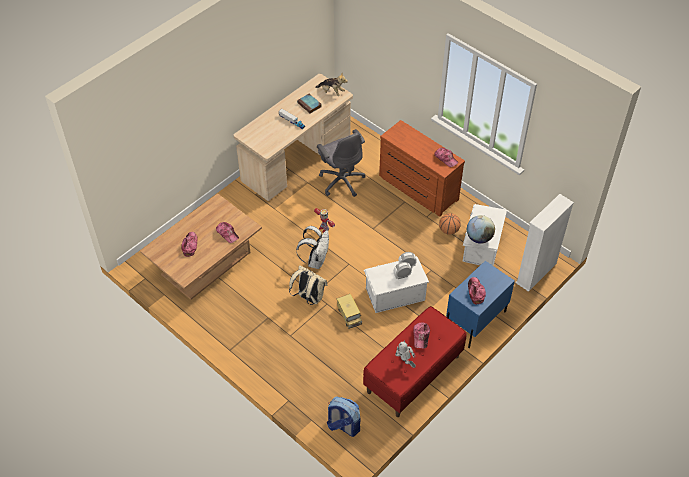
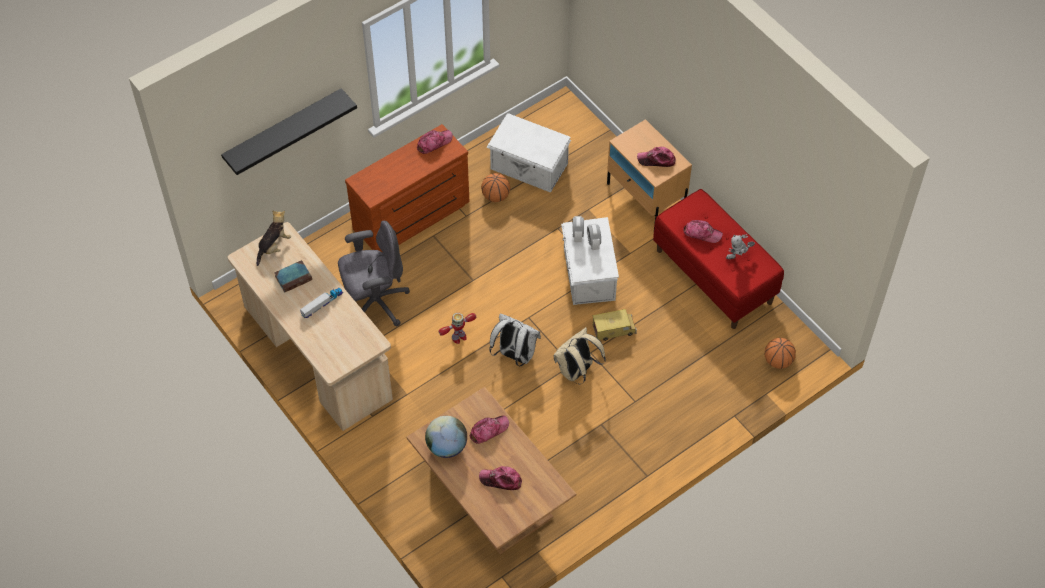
camera: 80 degrees left, 5 degrees up
(343, 426) = (778, 361): backpack -> basketball
(387, 50) = (283, 130): none -> black shelf
(475, 321) = (645, 198): blue nightstand -> beige nightstand
(479, 238) = (548, 151): globe -> globe (446, 446)
(536, 273) = (584, 122): white bookcase -> none

